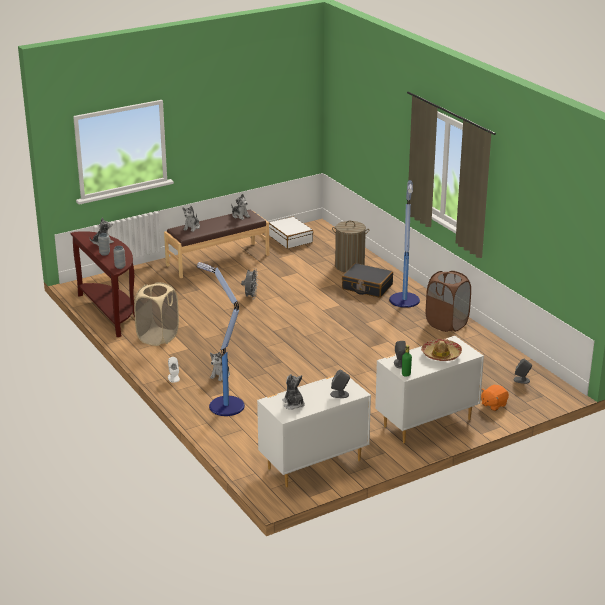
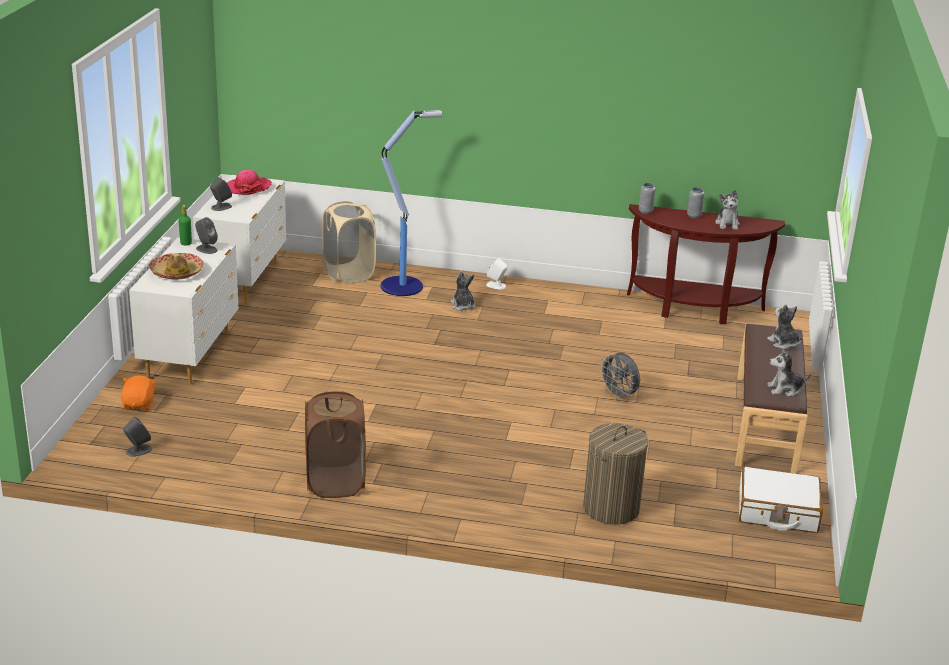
camera: 130 degrees right, 0 degrees up
(158, 337) = (595, 309): beige laundry basket -> beige laundry basket (348, 274)
(293, 404) = (248, 187): plush toy -> hat
(367, 287) = (525, 485): black suitcase -> none
(404, 301) = (443, 490): floor lamp -> none

